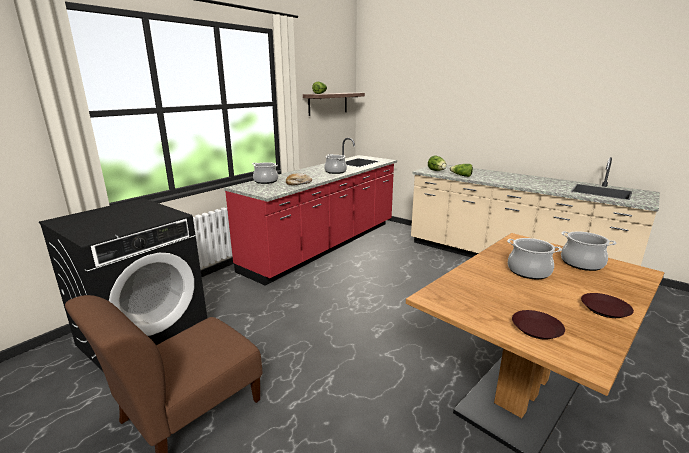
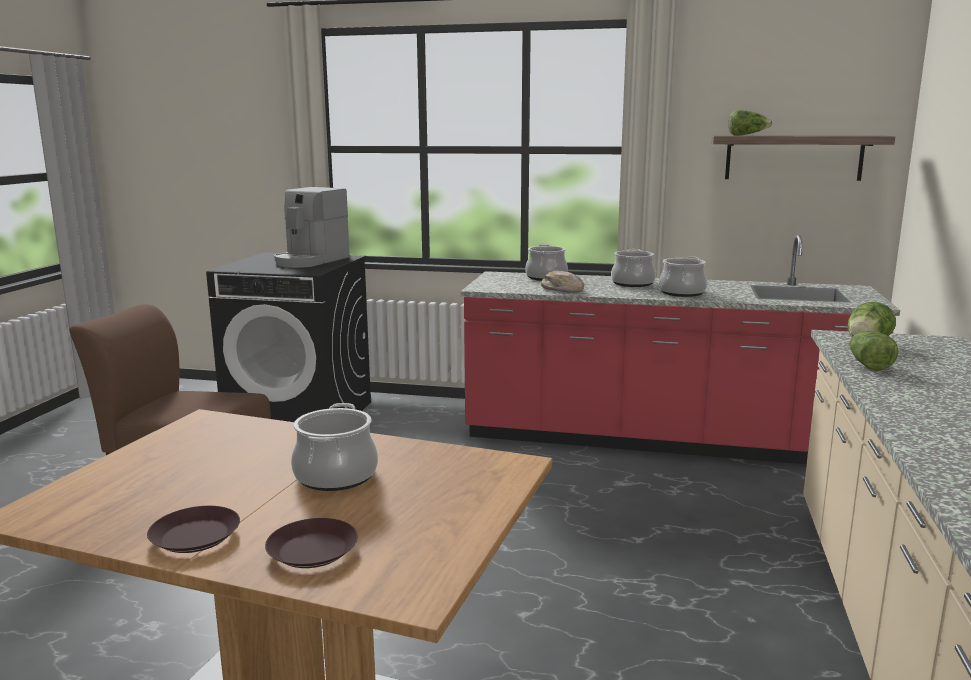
camera: 65 degrees right, 5 degrees down
(127, 212) = (311, 261): none -> coffee machine
(536, 328) = (121, 483): brown plate -> brown plate (312, 550)
(581, 263) = (414, 525): cooking pot -> cooking pot (632, 283)

